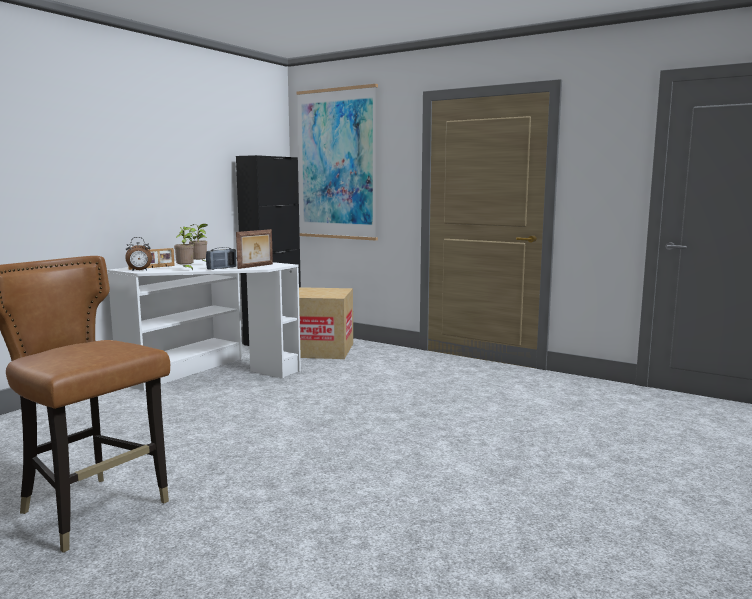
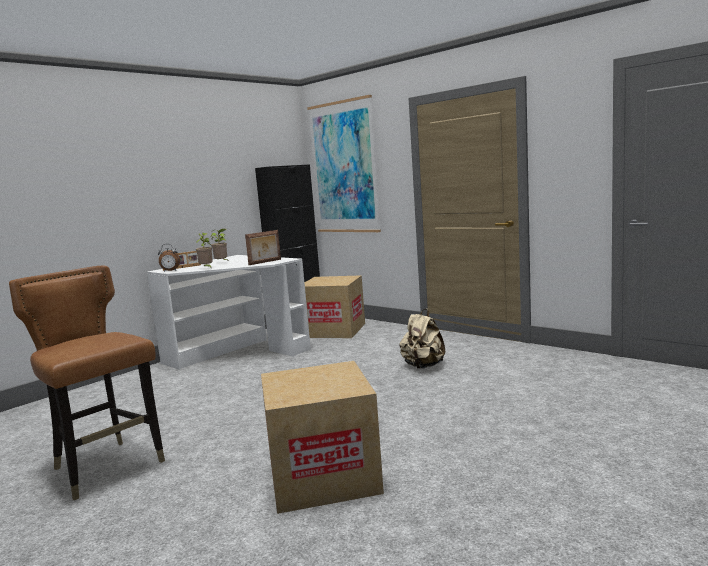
camera: 10 degrees right, 0 degrees up
(222, 268) = (236, 265): radio -> none
(375, 517) = (323, 476): none -> cardboard box
(440, 392) = (423, 366): none -> beige backpack

